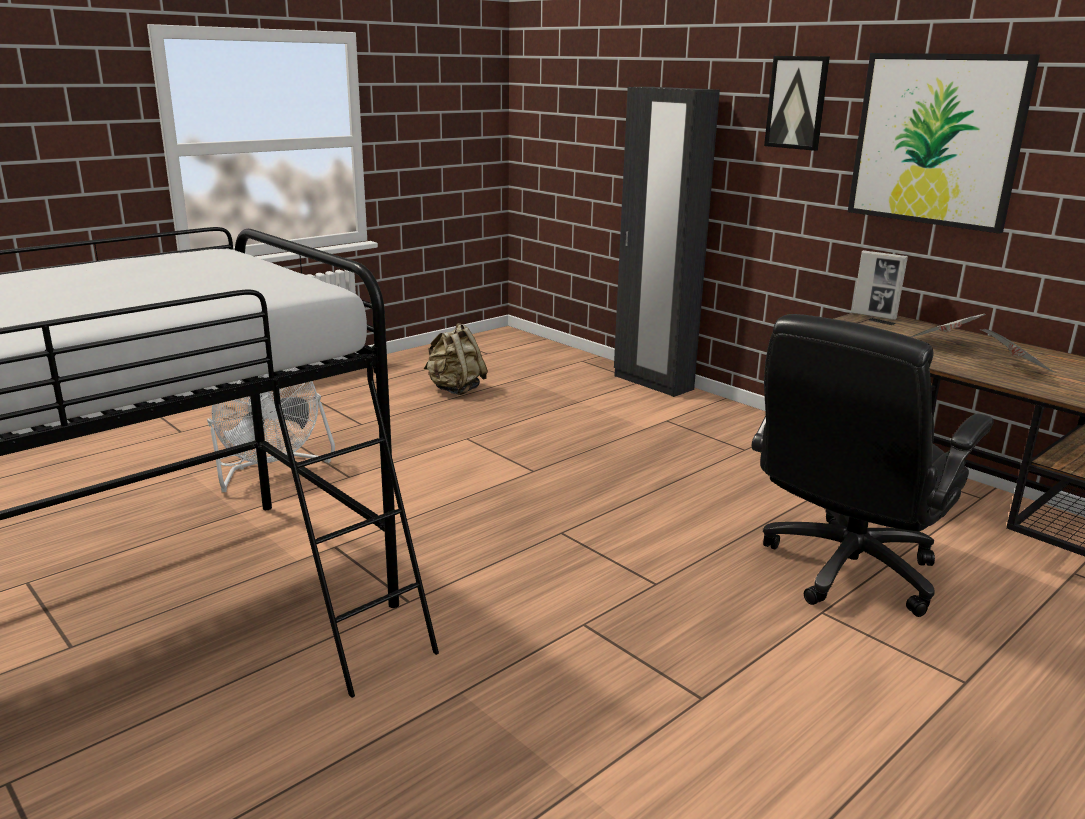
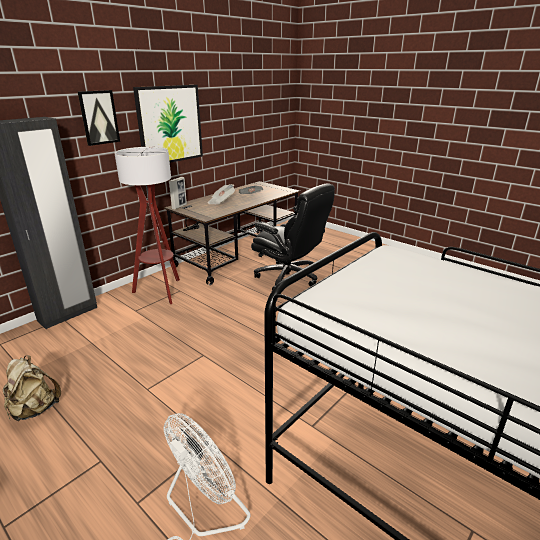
camera: 95 degrees left, 5 degrees up
(736, 435) = (161, 291): none -> floor lamp

